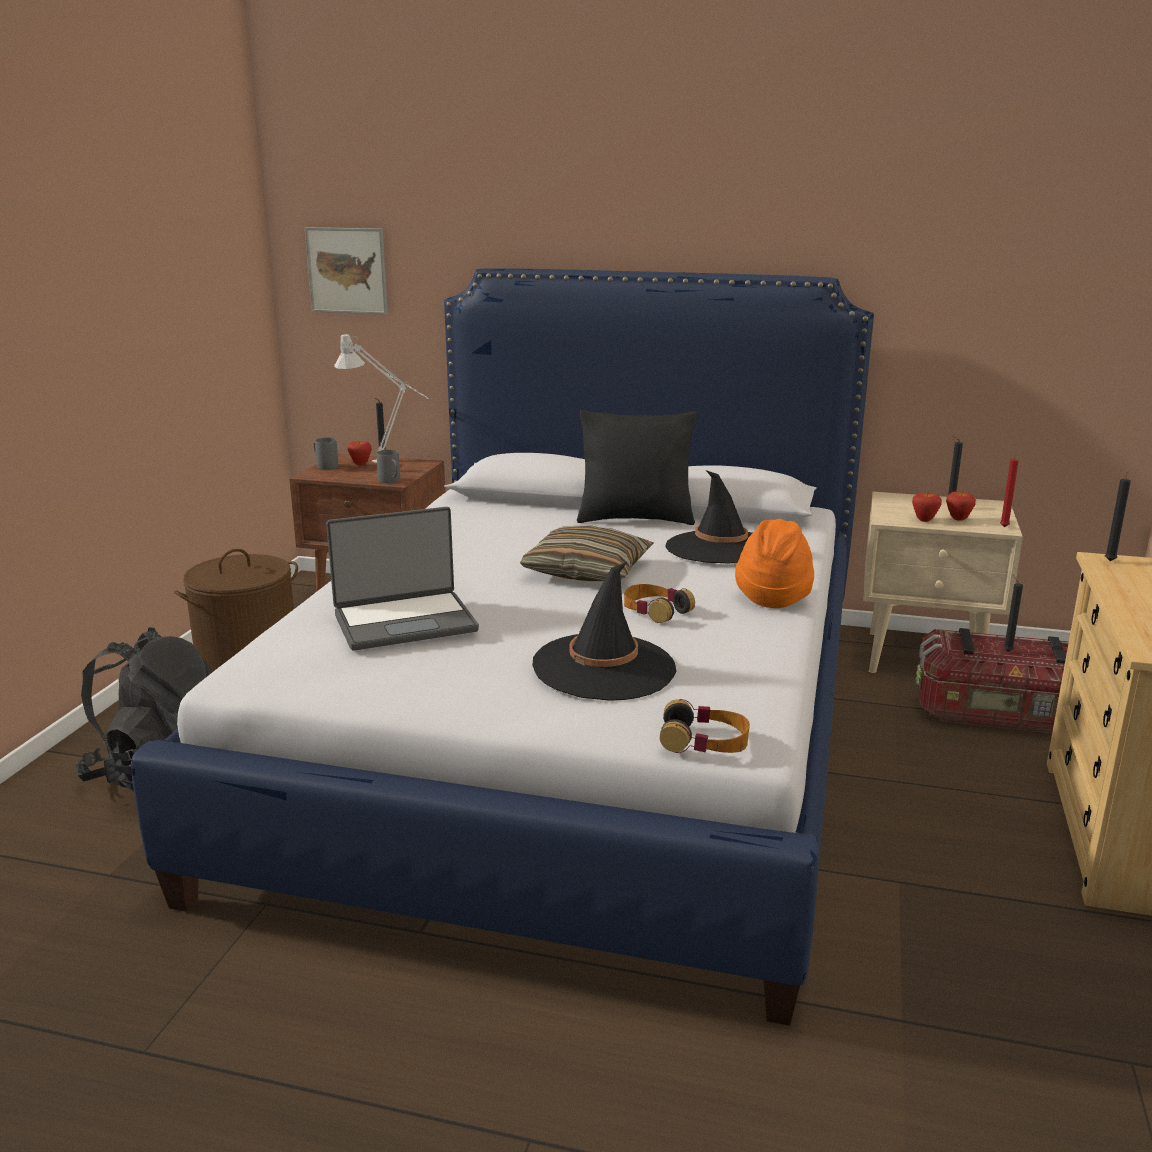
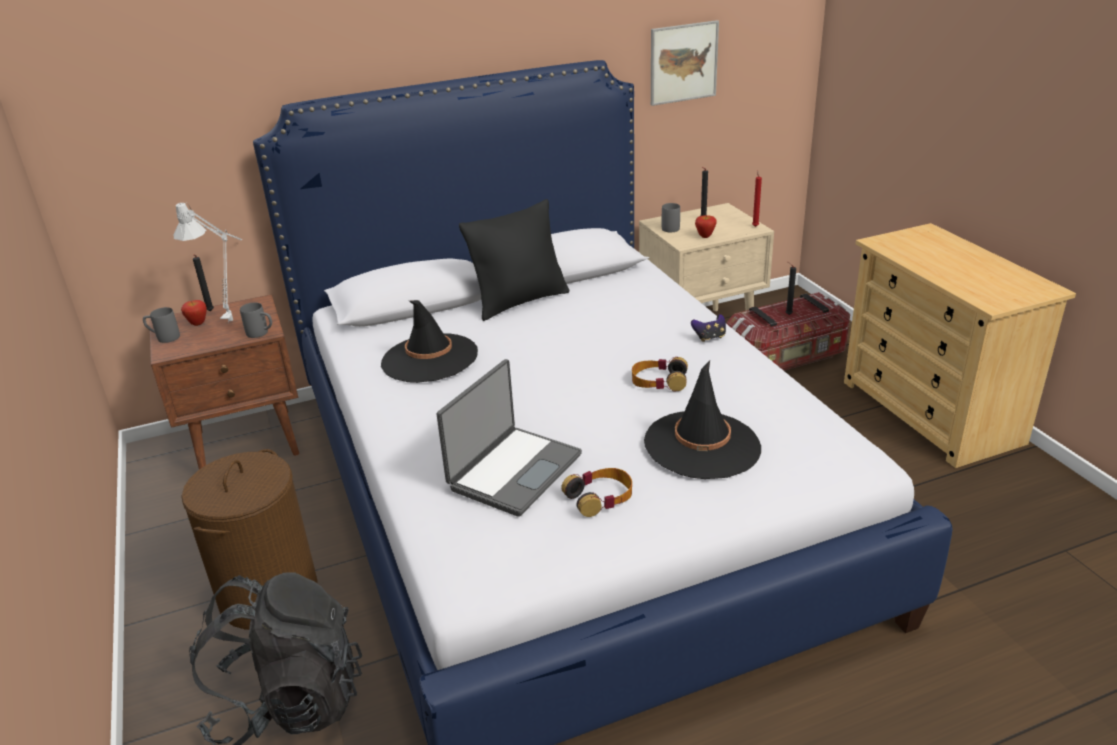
camera: 35 degrees left, 10 degrees up
(347, 270) = (121, 130): picture -> picture (683, 63)
(587, 571) = (561, 364): pillow -> none
(704, 741) = (840, 473): headphones -> headphones (600, 497)
(720, 548) = (616, 307): black hat -> black hat (429, 358)
(773, 596) = (709, 337): orange hat -> game controller
(899, 504) = (672, 227): none -> grey mug
(958, 519) = (722, 229): apple -> none
(1110, 560) = (881, 241): black candle -> none

